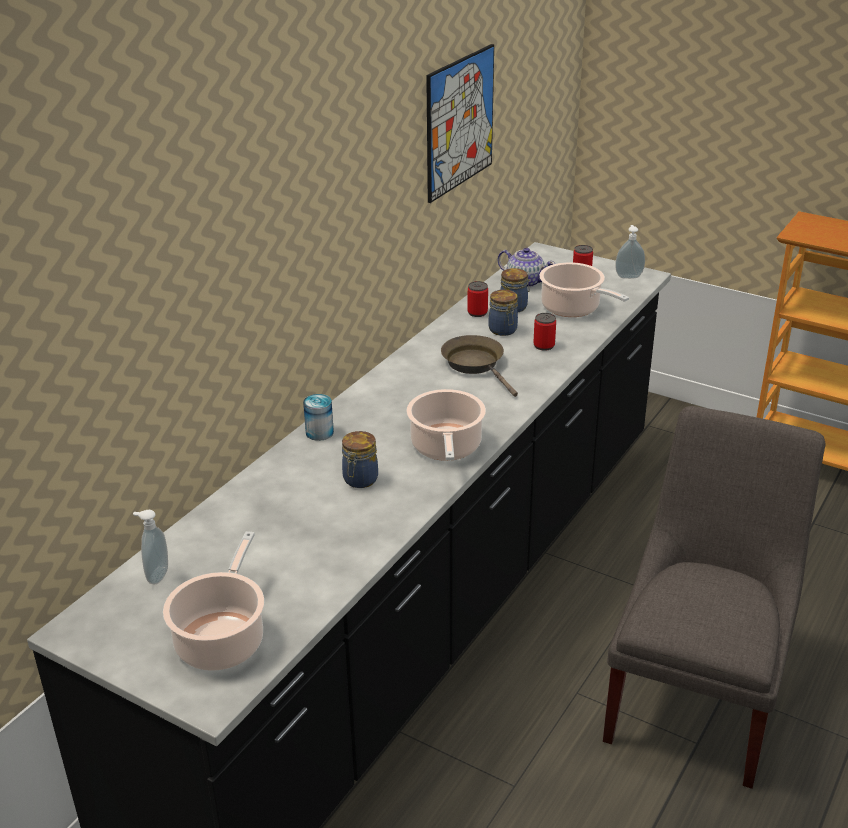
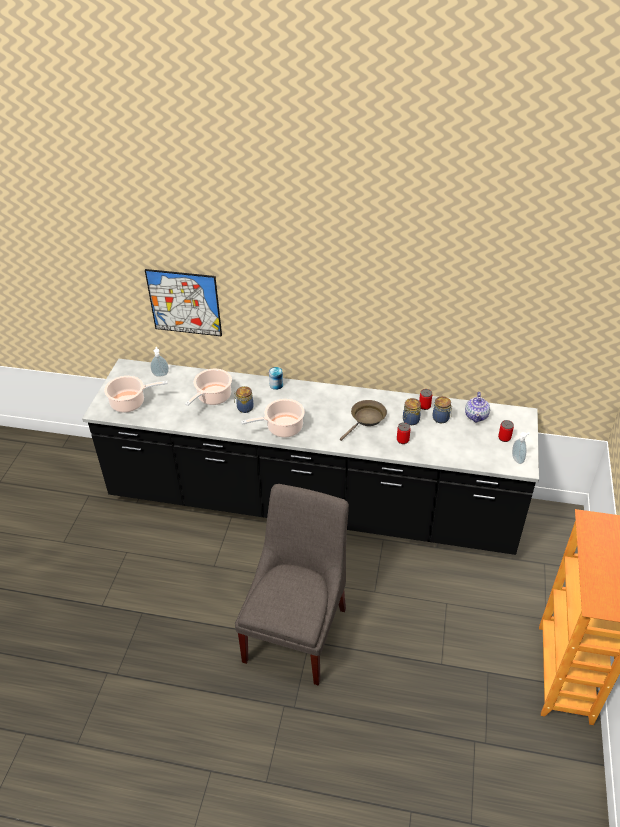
camera: 70 degrees right, 10 degrees up
(459, 122) = (456, 305): picture -> picture (184, 302)
(573, 309) = (455, 443): cooking pot -> cooking pot (212, 397)
(698, 698) = (297, 629): grey chair -> grey chair turned 75 degrees counterclockwise

